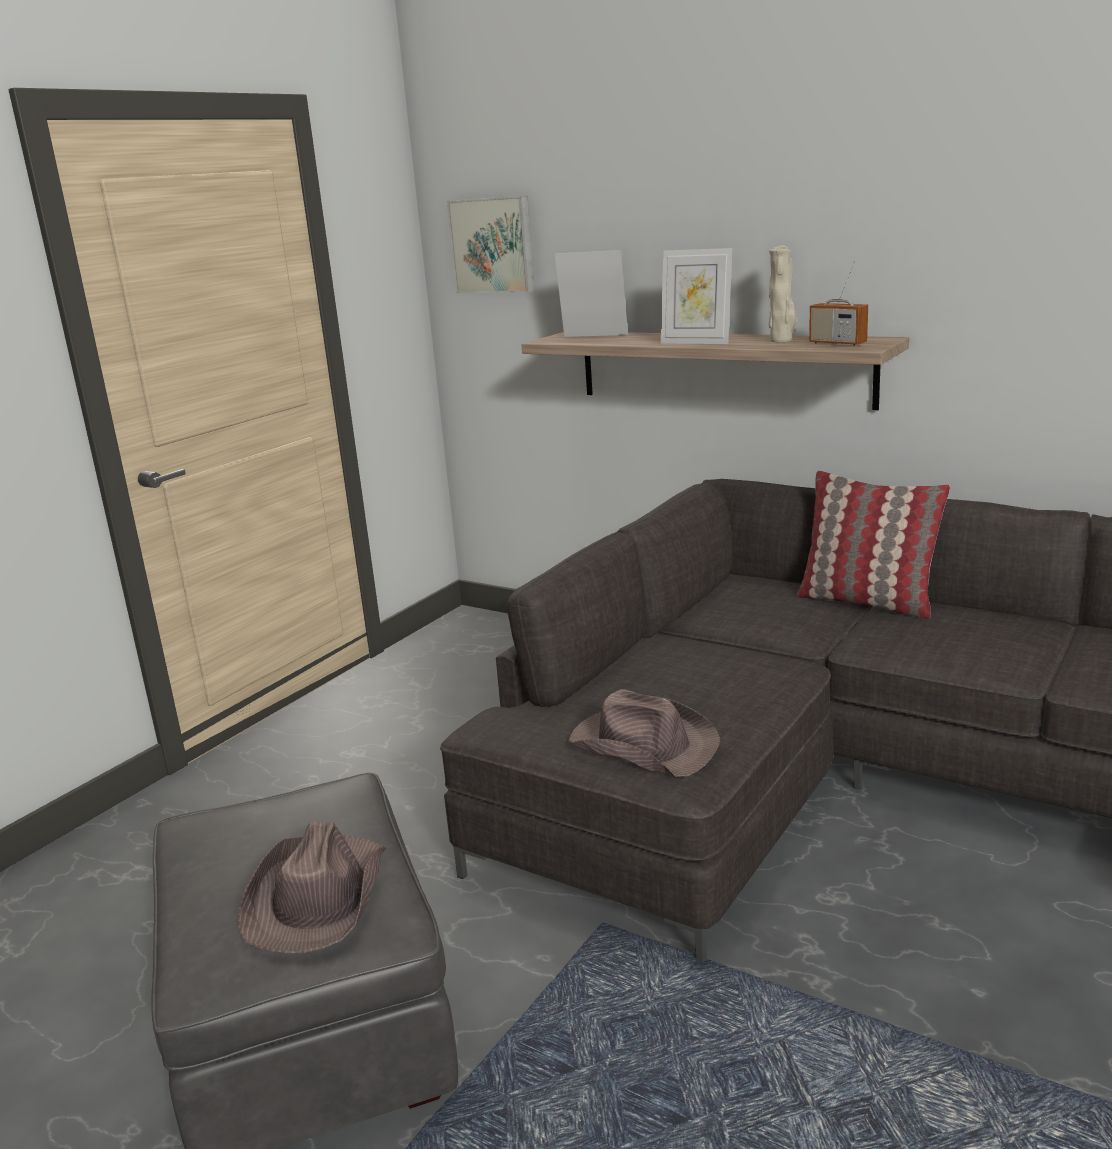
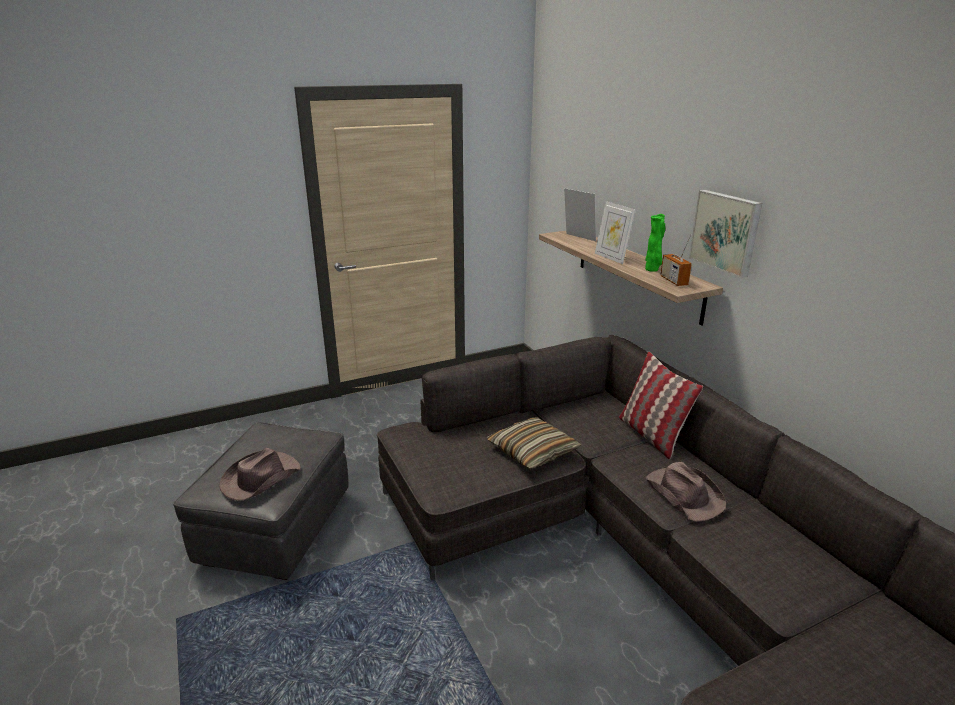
camera: 30 degrees right, 5 degrees up
(493, 245) = (555, 172): picture -> picture (726, 232)
(642, 744) = (443, 467): brown hat -> brown hat (683, 494)
(742, 675) = (532, 451): none -> pillow
(782, 341) = (652, 270): beige vase -> green vase

